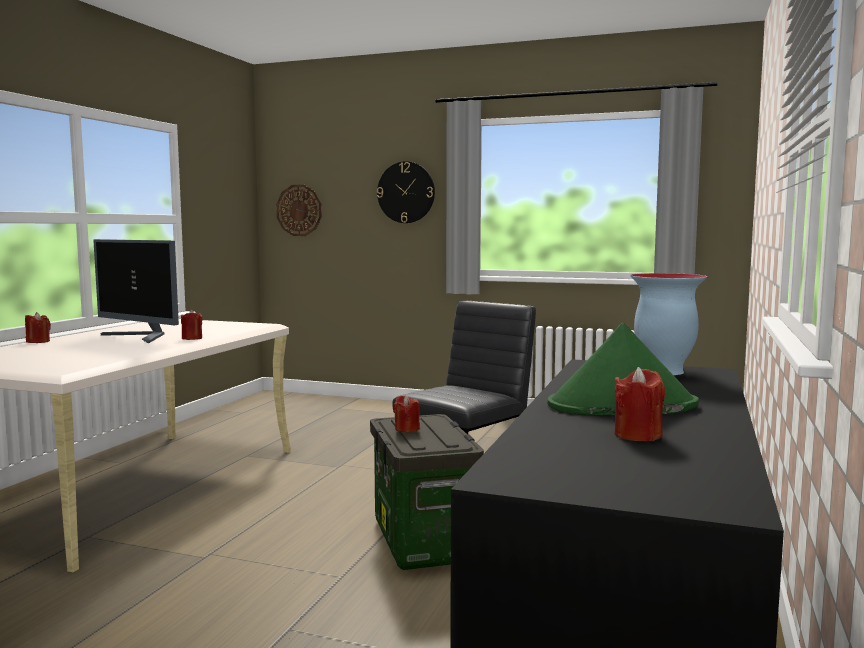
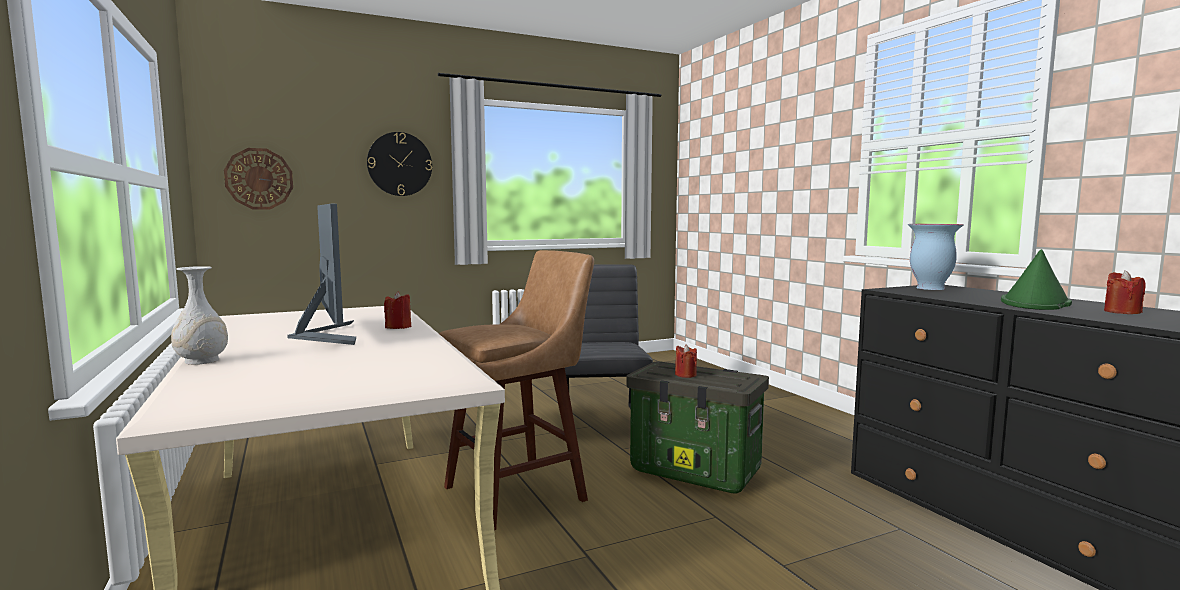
camera: 45 degrees left, 0 degrees up
(38, 341) = (202, 361): red candle -> white vase
(141, 337) = (326, 335): monitor -> monitor turned 105 degrees counterclockwise
(271, 504) = (520, 492): none -> brown stool

